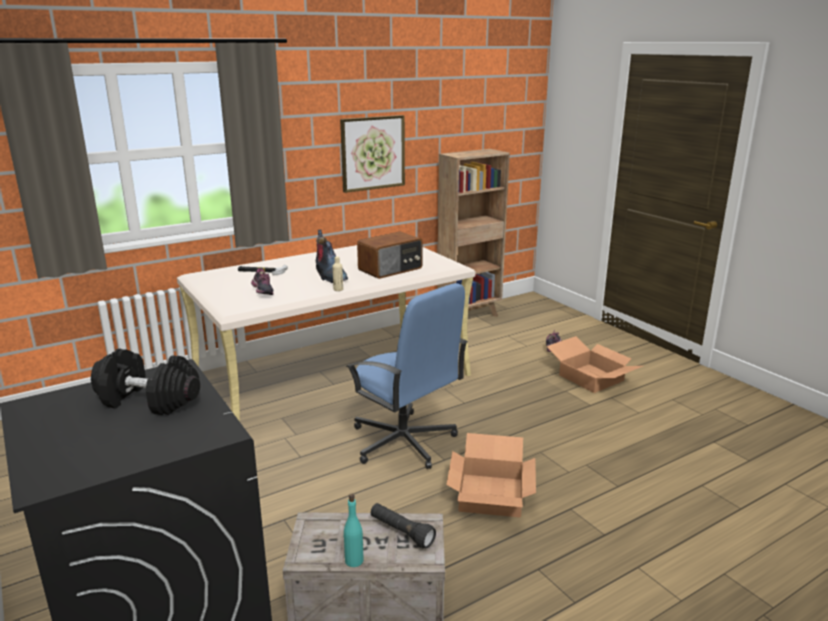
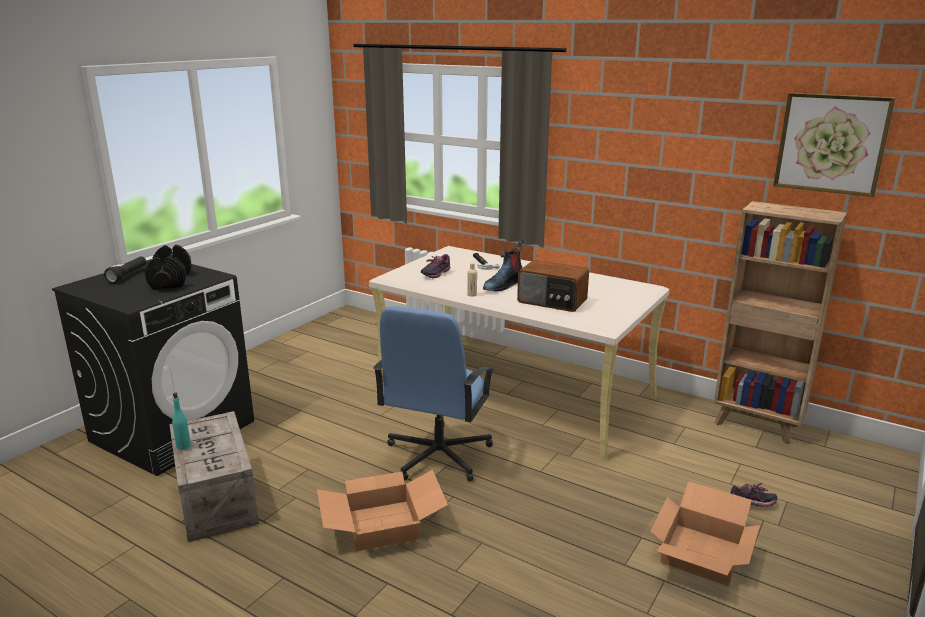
camera: 65 degrees right, 0 degrees up
(372, 153) = (663, 181): picture -> picture (831, 143)
(401, 532) = (221, 456): black flashlight -> black flashlight (128, 275)

